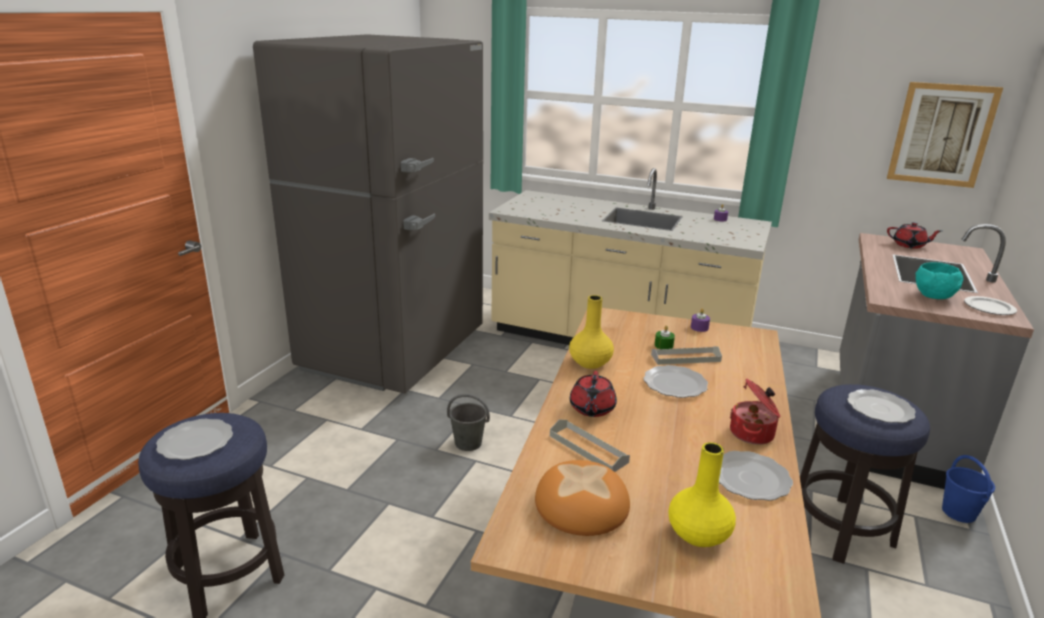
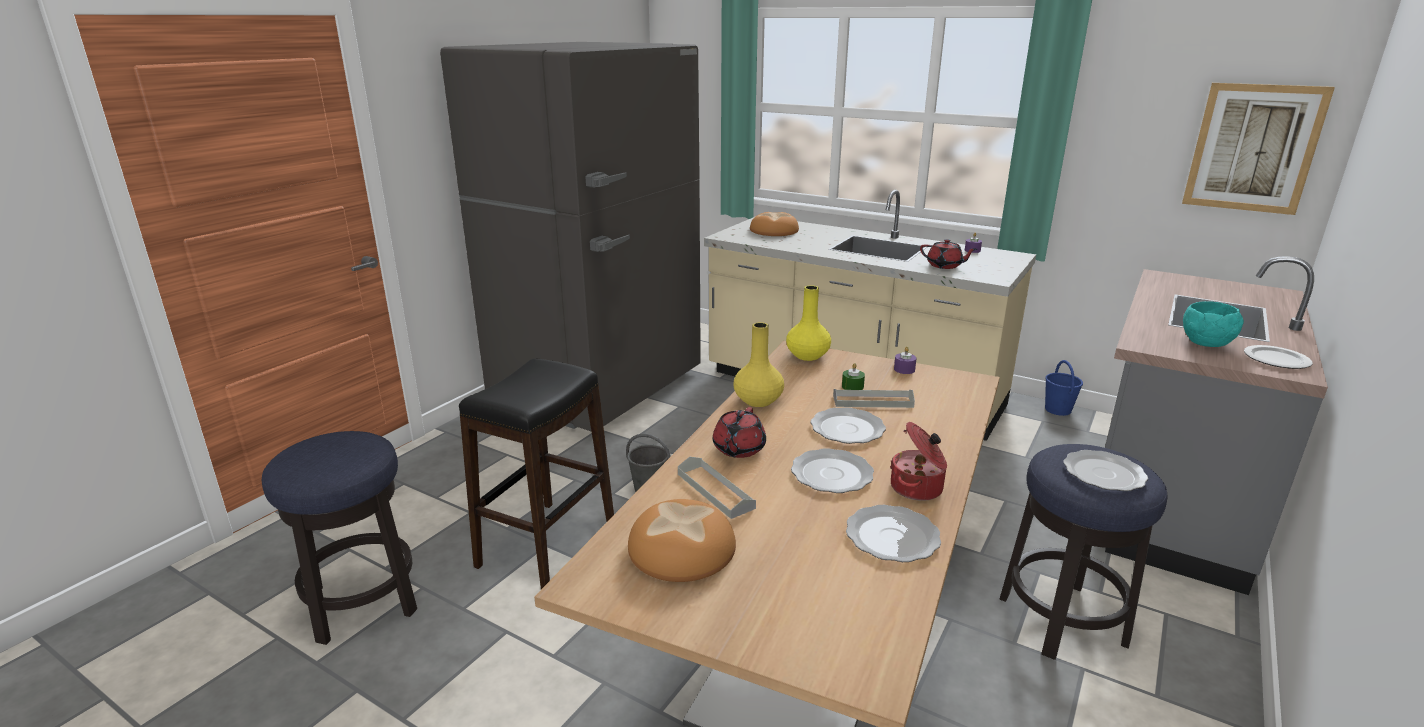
camera: 10 degrees right, 0 degrees up
(194, 442) = (319, 458): plate -> plate (831, 474)
(389, 502) = (547, 544): none -> black stool
(547, 204) = (773, 231): none -> bread
(697, 534) = (801, 592): yellow vase -> yellow vase (807, 355)
(909, 245) = (1203, 285): red teapot -> red teapot (945, 266)
(959, 513) = (1226, 615): blue bucket -> blue bucket (1058, 410)

